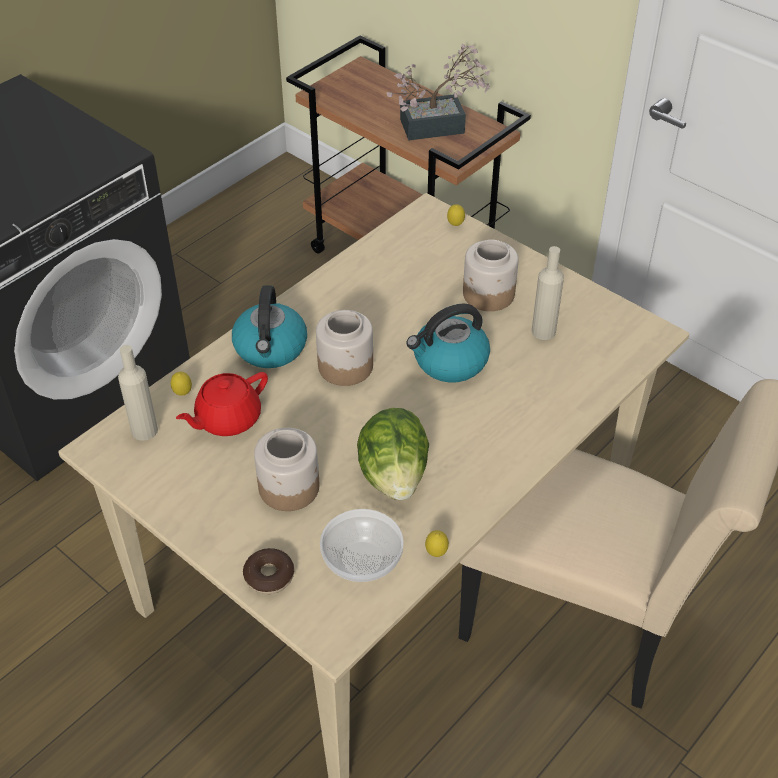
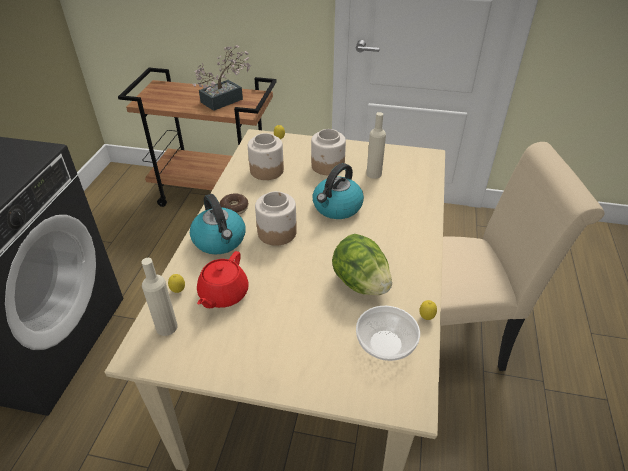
camera: 30 degrees left, 5 degrees down
(269, 576) = (335, 386): donut -> donut (234, 208)
(290, 487) = (300, 319): jar -> jar (267, 170)

